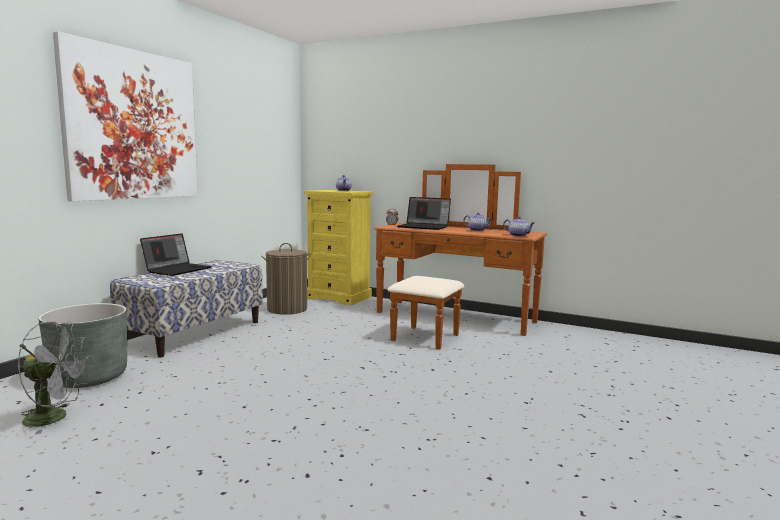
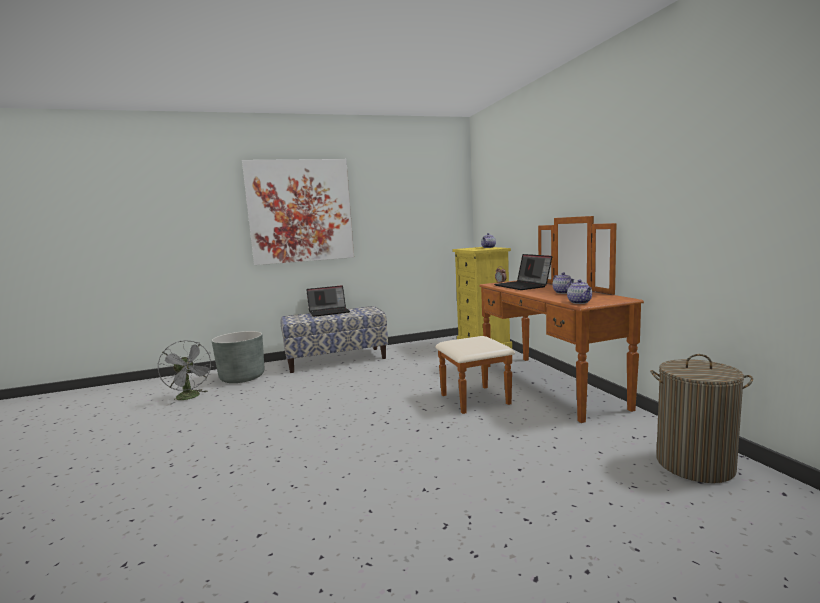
camera: 45 degrees right, 0 degrees up
(287, 309) = (425, 351): laundry basket -> laundry basket (694, 464)

